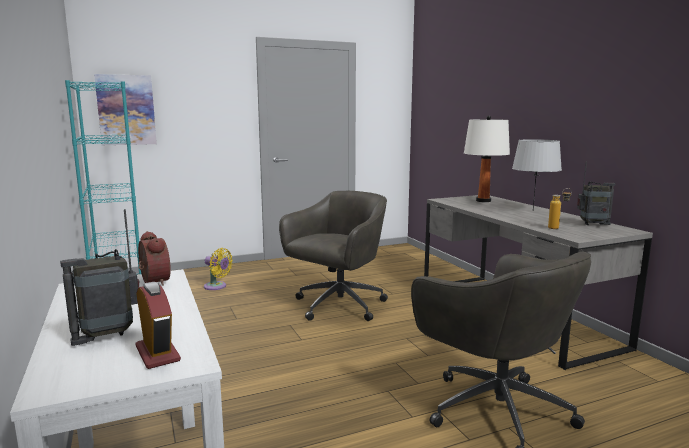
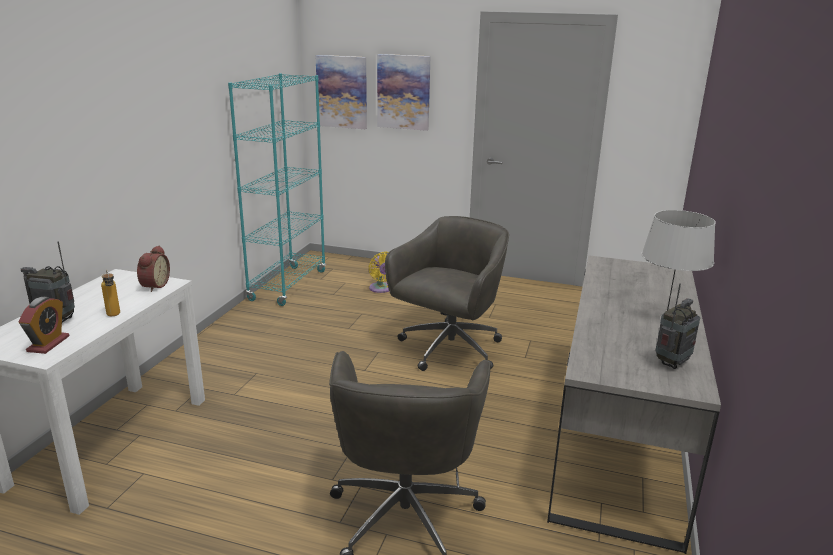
camera: 40 degrees right, 10 degrees up
(192, 107) = (403, 92): none -> picture
(338, 306) = (448, 349): grey office chair -> grey office chair turned 45 degrees counterclockwise
(483, 201) = (651, 278): white table lamp -> none
(558, 228) = (607, 350): bottle -> bottle (114, 316)
(593, 225) = (672, 363): radio -> radio turned 90 degrees counterclockwise

